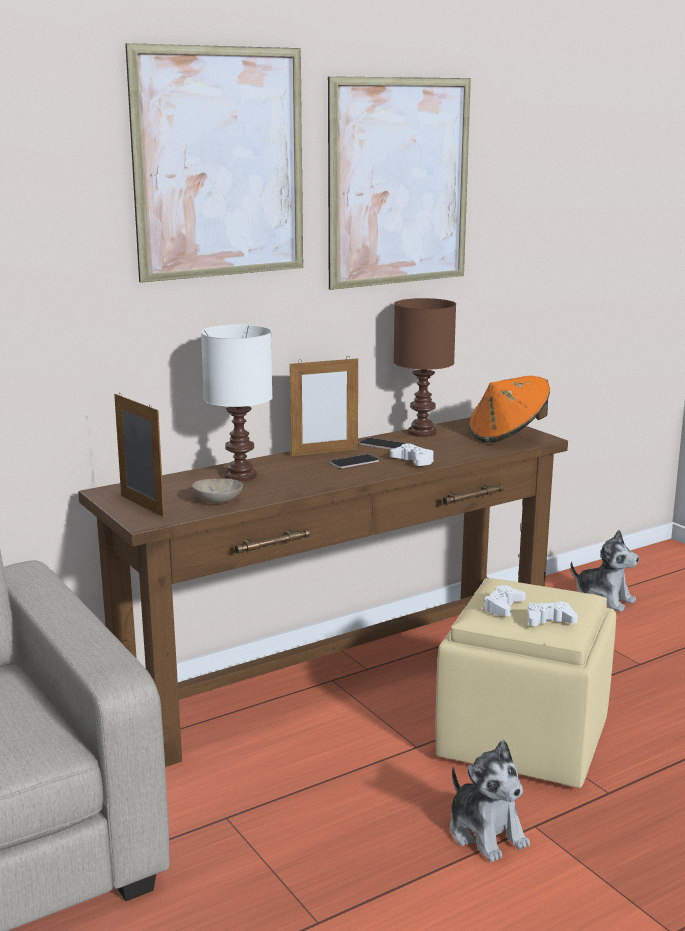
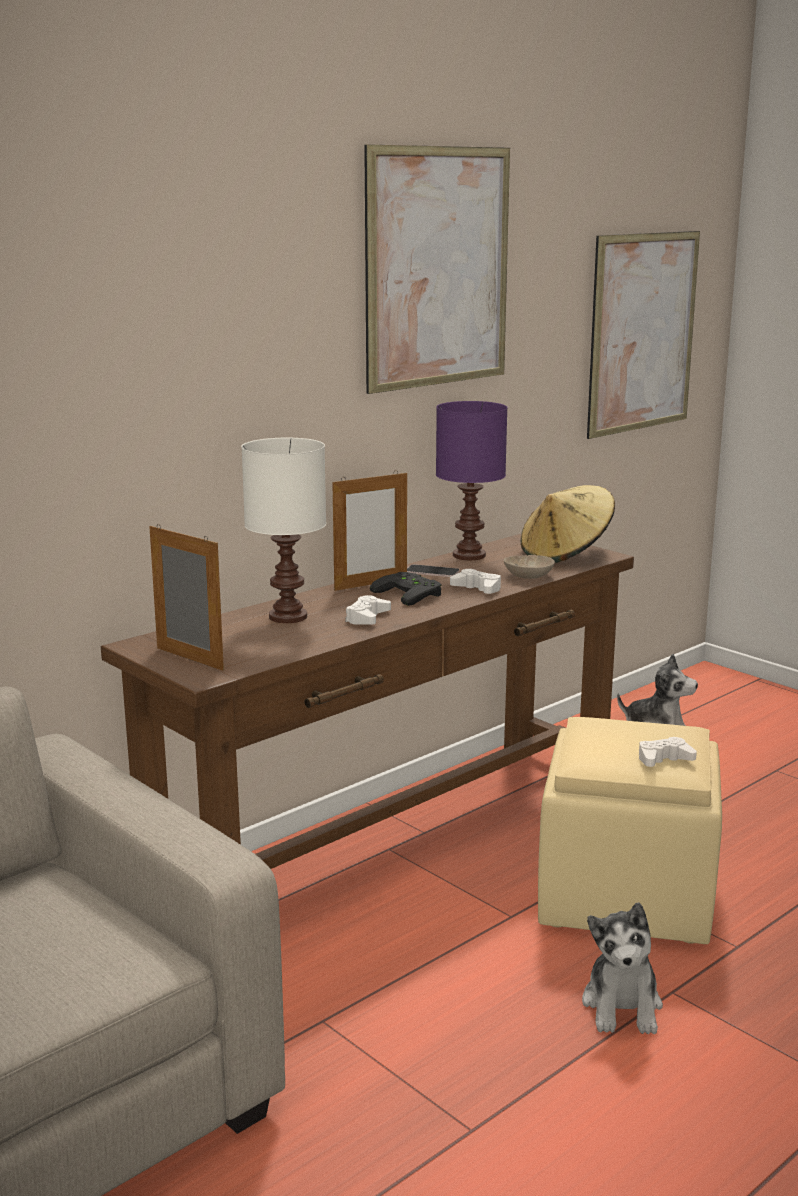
camera: 10 degrees left, 0 degrees up
(217, 501) = (276, 647): beige bowl -> beige bowl (528, 576)
(220, 163) = (251, 247): picture -> picture (643, 333)
(354, 462) = (411, 593): phone -> black game controller
(421, 432) = (468, 555): brown table lamp -> purple table lamp
(486, 833) = (622, 1006): plush toy -> plush toy turned 45 degrees clockwise
(503, 607) = (607, 748): white game controller -> white game controller (367, 618)
(508, 436) = (566, 554): orange hat -> beige hat

